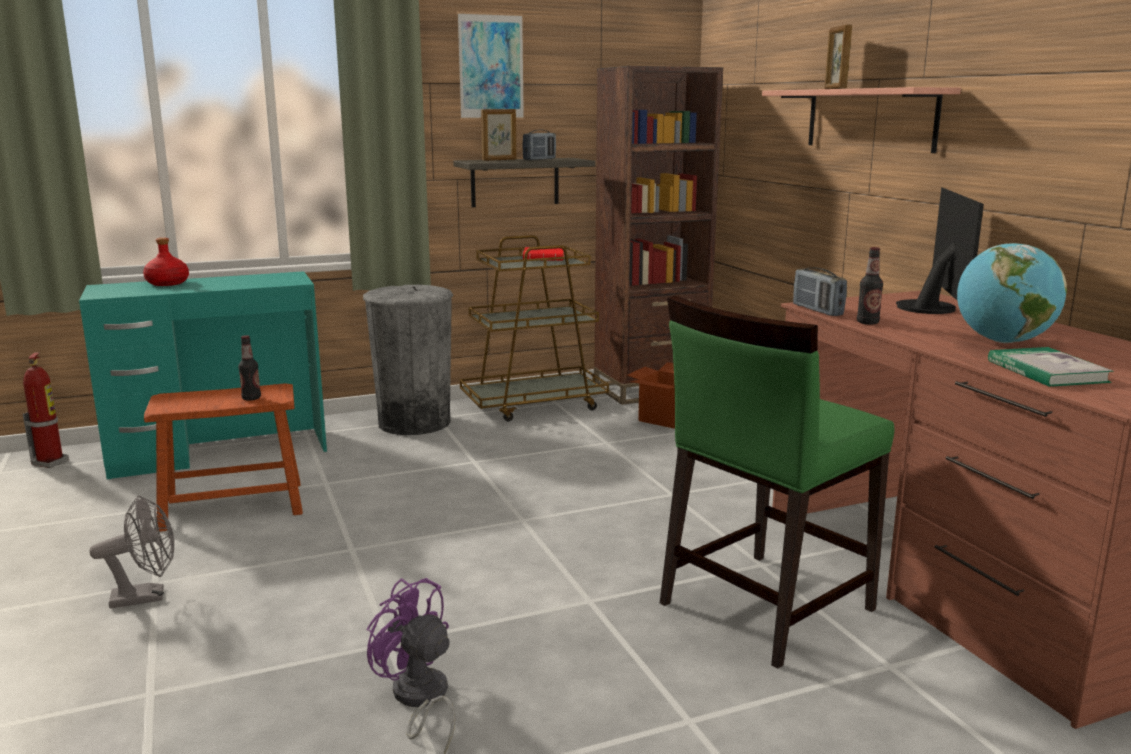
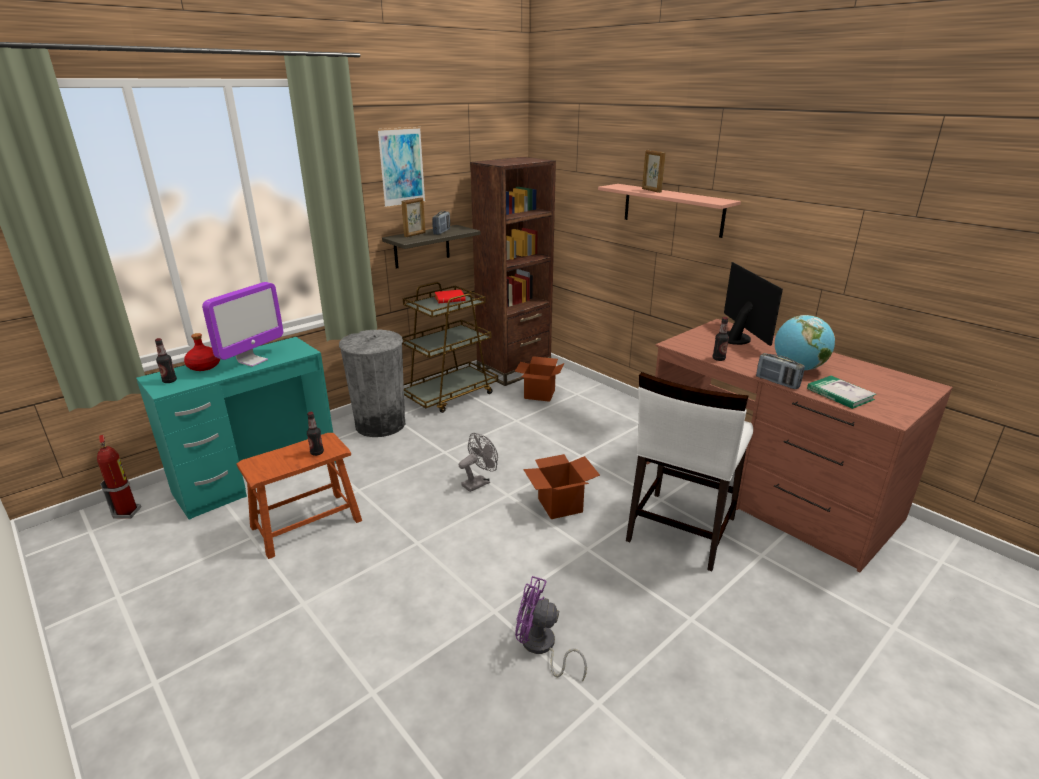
camera: 20 degrees left, 10 degrees up
(115, 290) = (169, 381): none -> bottle
(147, 596) = (306, 616): grey fan -> grey fan (479, 482)
(225, 284) = (252, 361): none -> monitor
(591, 544) = (560, 505): none -> cardboard box
(763, 606) = (680, 529): green chair -> white chair
(817, 310) = (682, 349): radio -> radio (777, 382)

